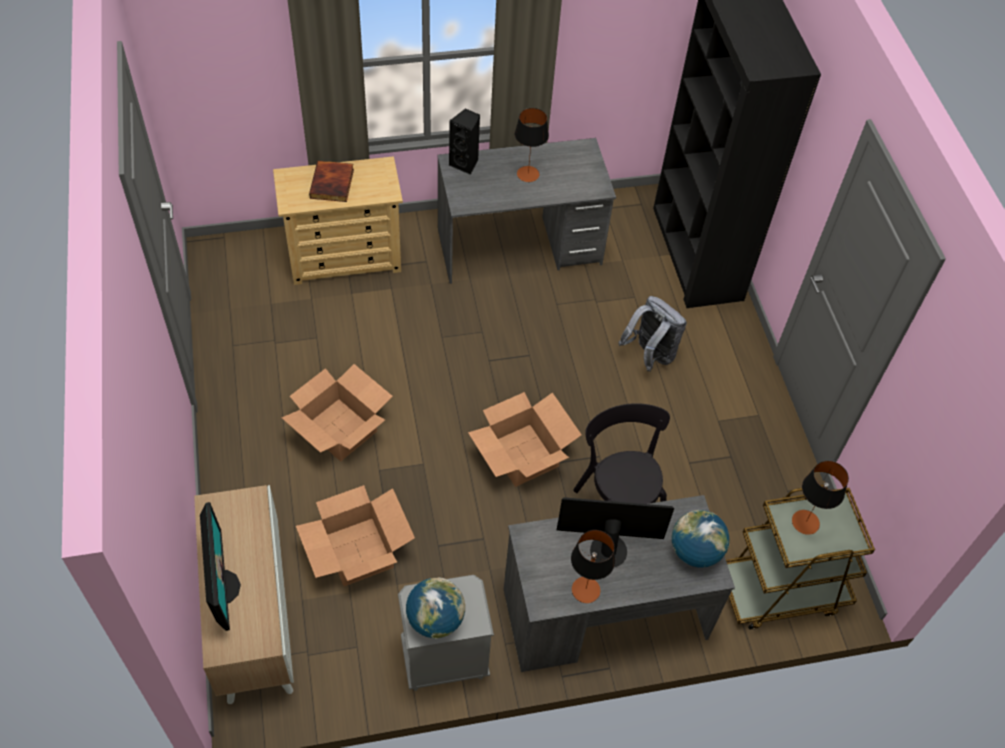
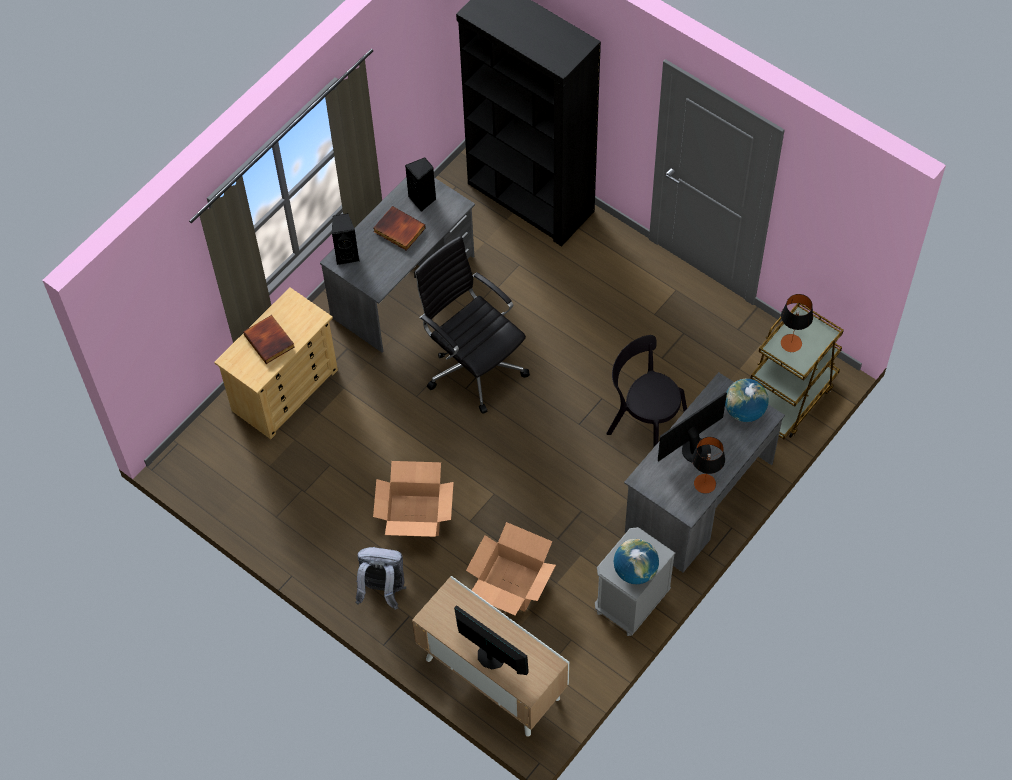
camera: 35 degrees left, 5 degrees up
(514, 347) = (473, 365): none -> black office chair
(522, 455) = (552, 437): cardboard box -> none
(528, 174) = (398, 230): table lamp -> book
(574, 165) = (423, 200): none -> black speaker
(649, 355) = (568, 301): grey backpack -> grey backpack (382, 590)

